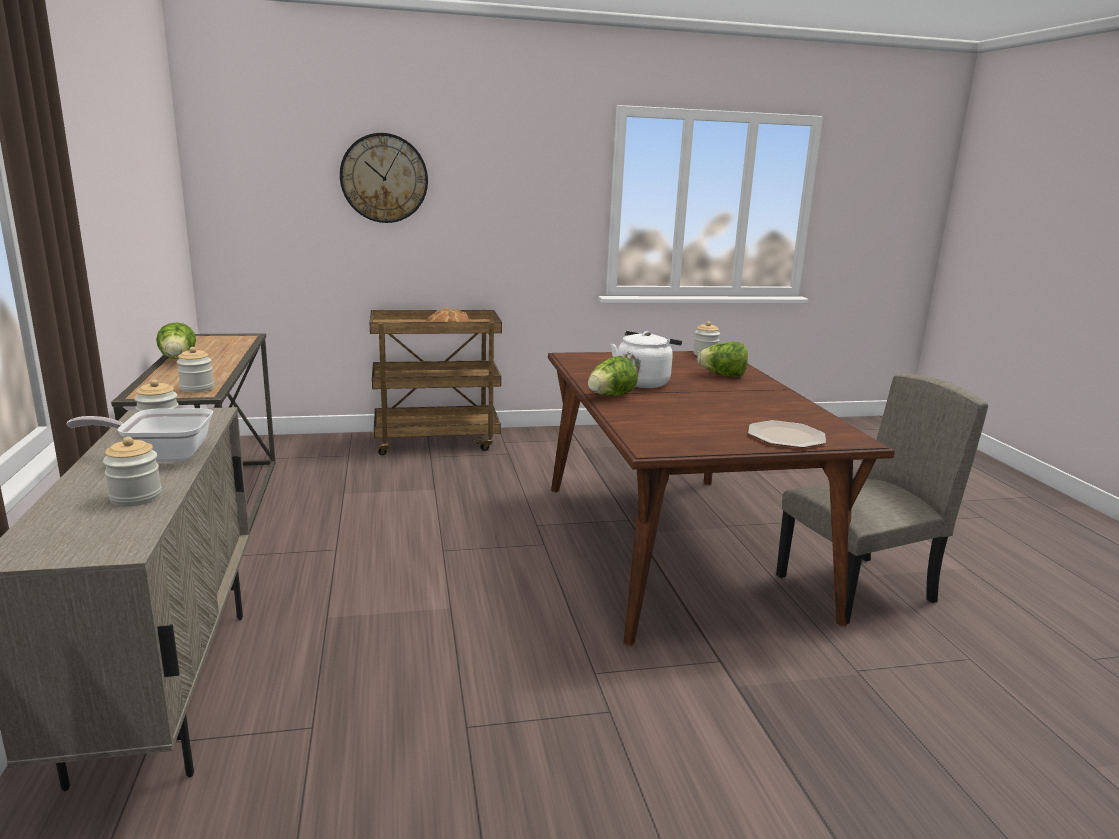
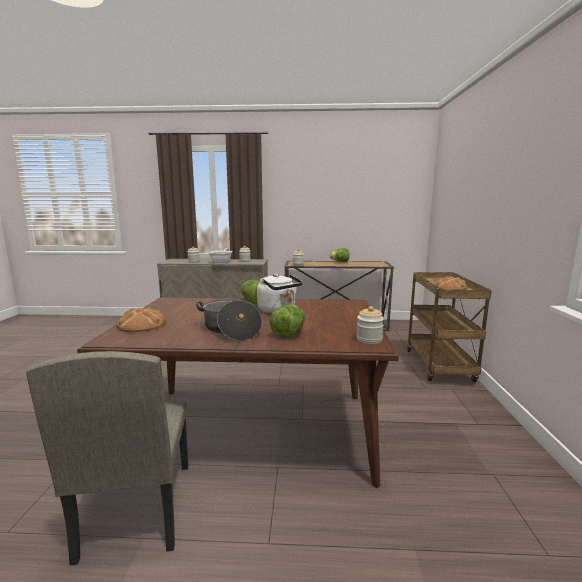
camera: 105 degrees right, 5 degrees down
(384, 178) = (472, 188): wall clock -> none
(744, 395) = (230, 330): none -> cooking pot
(786, 436) = (141, 324): plate -> bread

